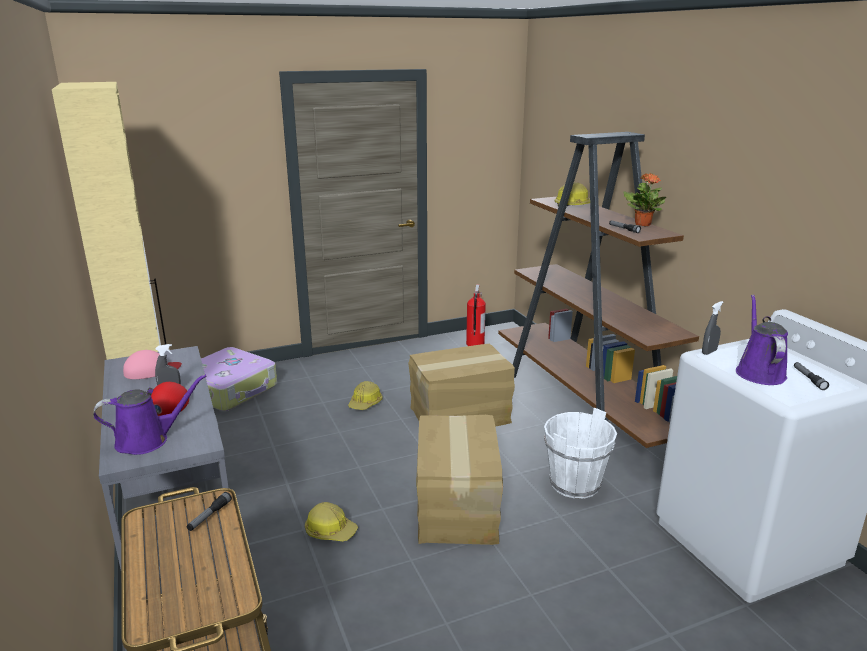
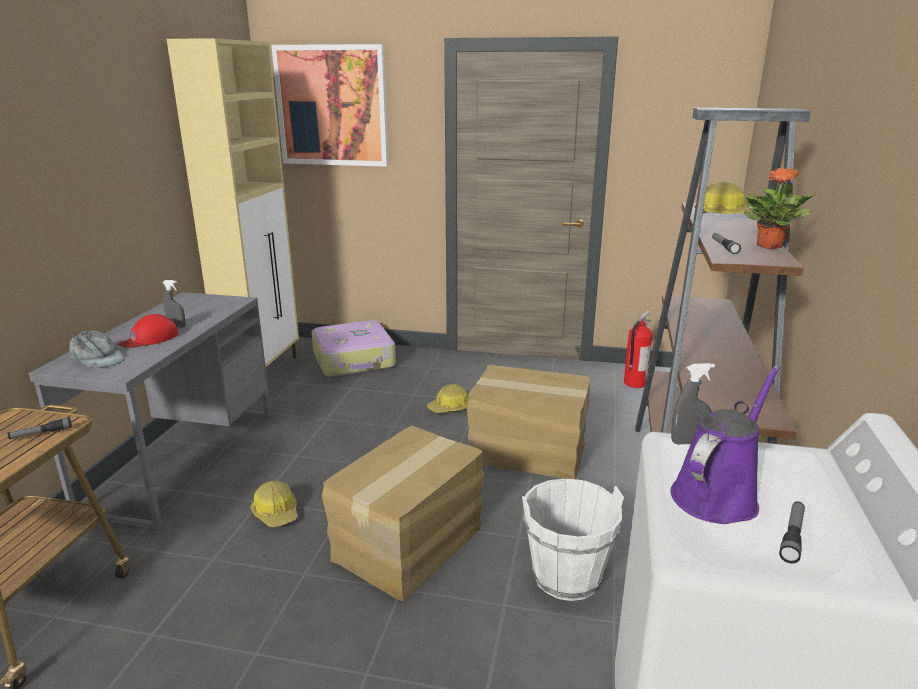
camera: 35 degrees right, 0 degrees up
(148, 440) = (97, 358): purple watering can -> grey cap
(151, 370) = (194, 307): pink cap -> none
(165, 140) = (332, 106): none -> picture

